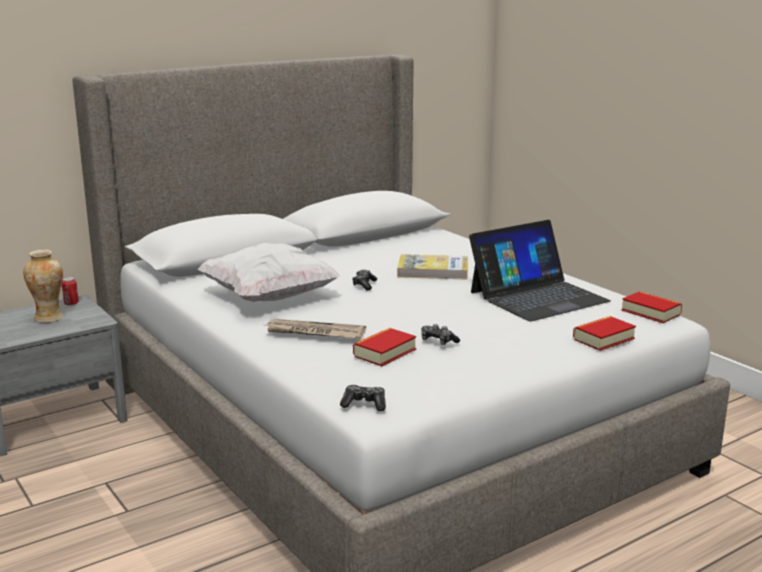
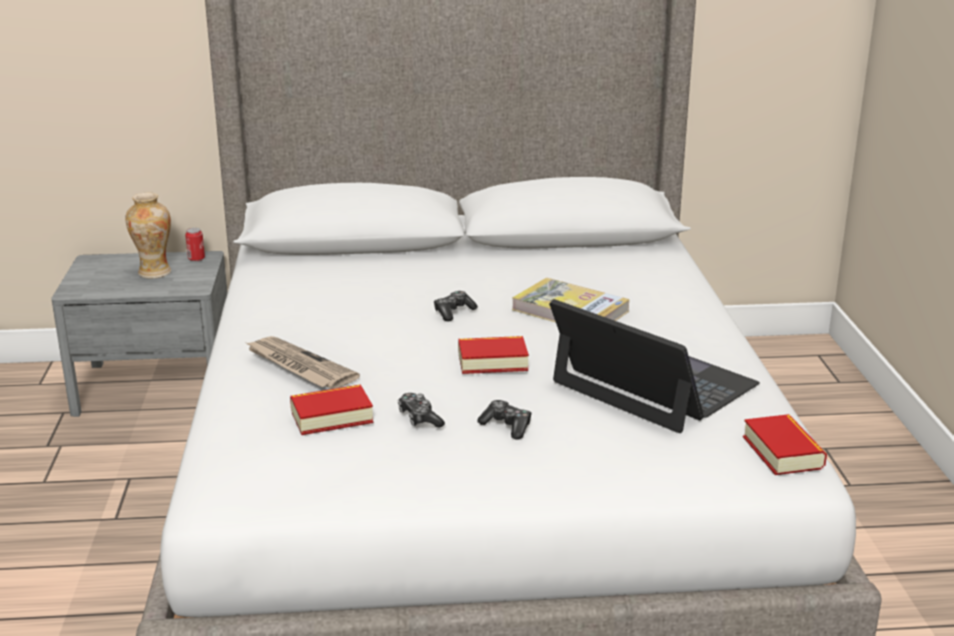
camera: 30 degrees right, 5 degrees up
(270, 298) = (327, 305): white pillow -> none
(364, 404) = (218, 481): game controller -> game controller (507, 426)
(538, 296) = (653, 384): laptop -> laptop turned 135 degrees counterclockwise
(603, 339) = (644, 476): book -> book (492, 362)

